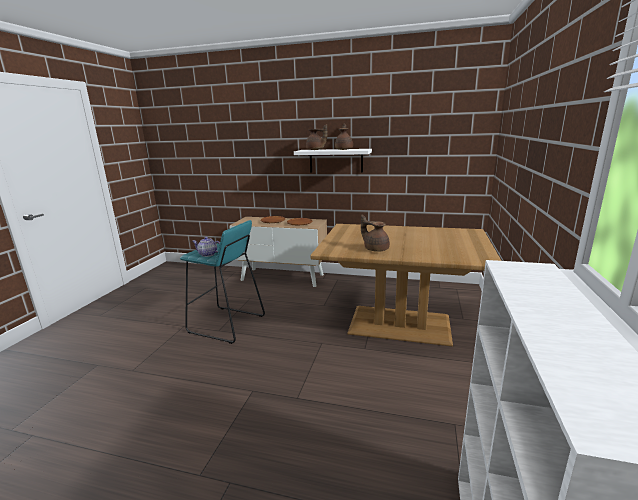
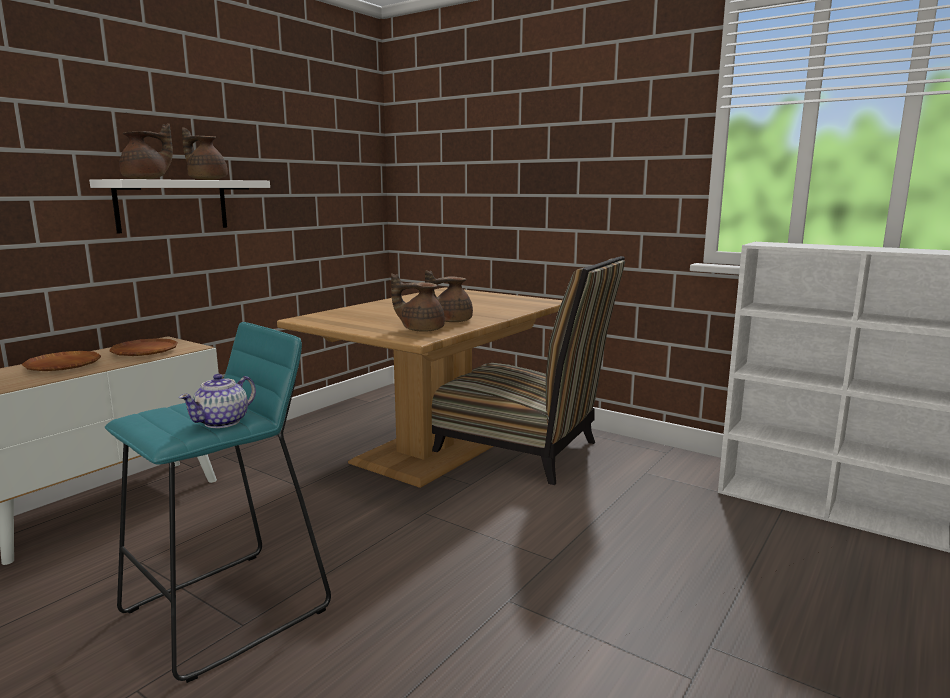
camera: 70 degrees left, 5 degrees down
(345, 248) = (421, 329): none -> brown teapot
(430, 357) = (525, 451): none -> chair

